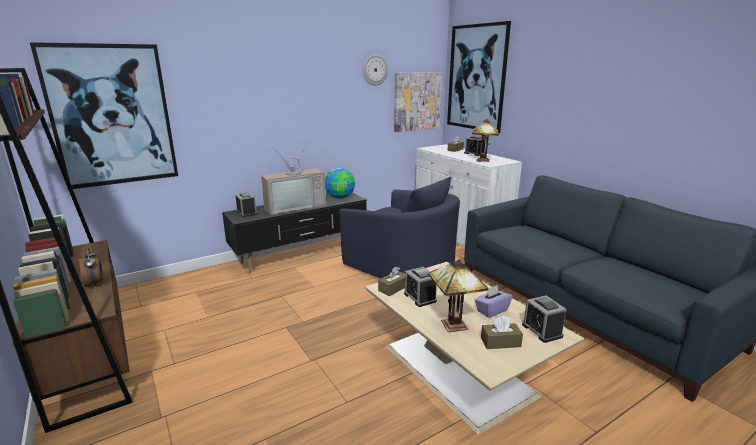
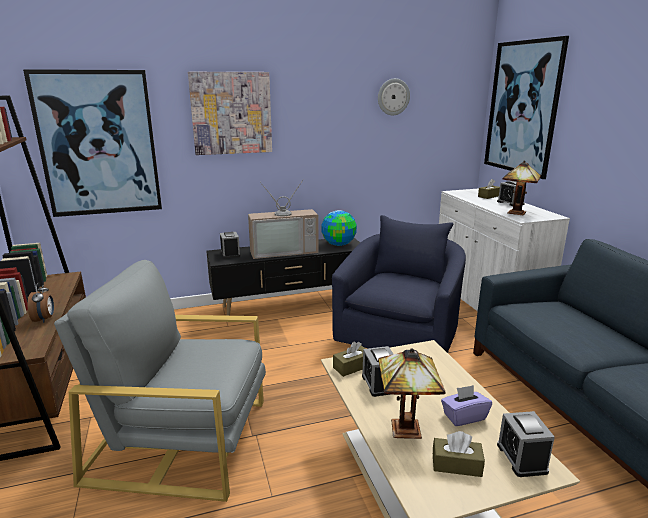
camera: 15 degrees right, 0 degrees up
(249, 374) = (182, 439): none -> grey armchair
(402, 264) = (401, 331): blue armchair -> blue armchair turned 120 degrees counterclockwise
(417, 101) = (446, 135): picture -> picture (231, 113)

